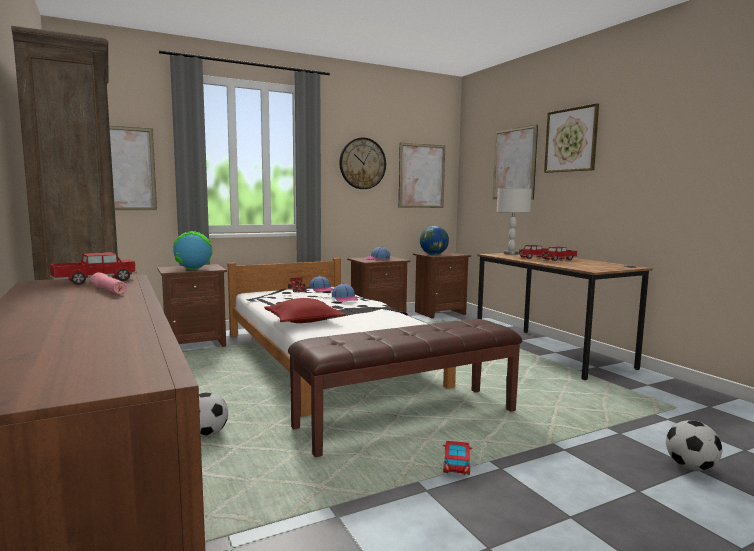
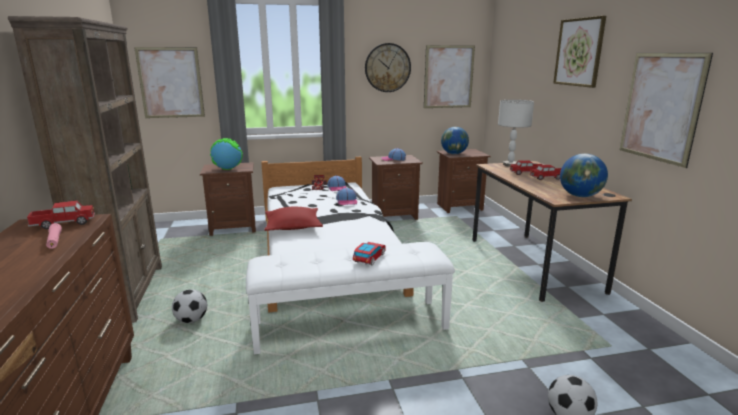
camera: 15 degrees right, 10 degrees up
(407, 418) = (350, 325): brown bench -> white bench
(456, 465) = (358, 379): toy car -> toy car (369, 258)
(514, 164) = (531, 70): picture -> picture (661, 107)
(607, 267) = (580, 196): none -> globe

